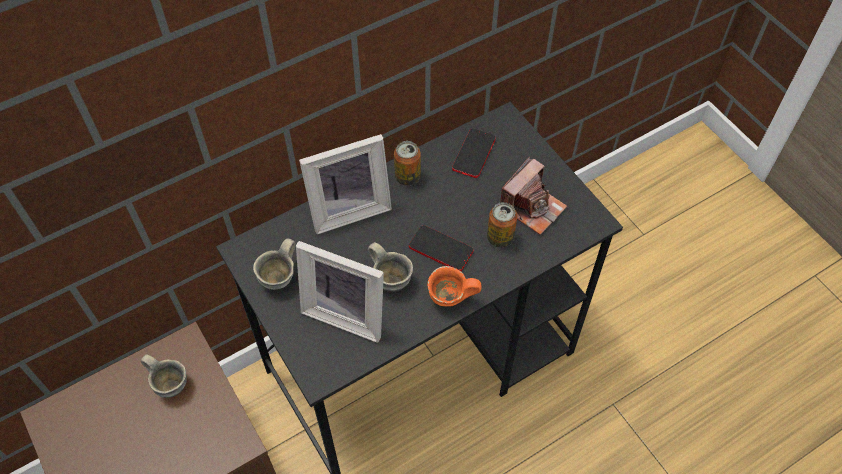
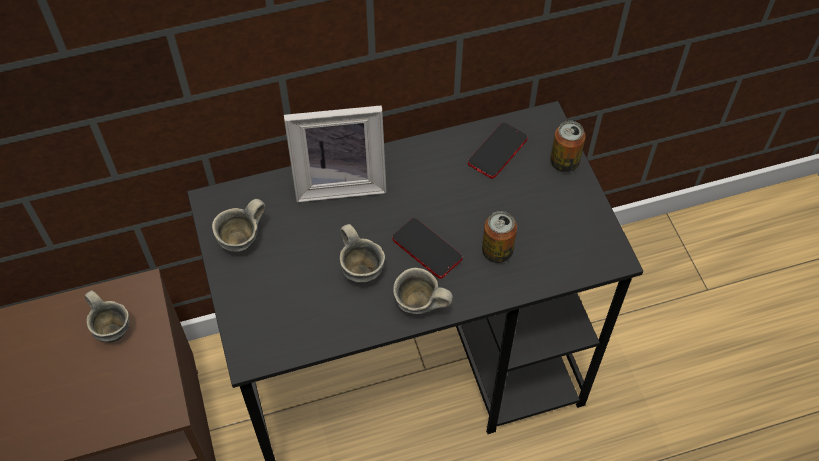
camera: 15 degrees right, 0 degrees up
(347, 312) = (303, 294): picture frame -> none
(407, 177) = (415, 161): can -> can (564, 162)
(450, 300) = (419, 308): orange mug -> grey mug
(532, 207) = (544, 225): camera -> none

